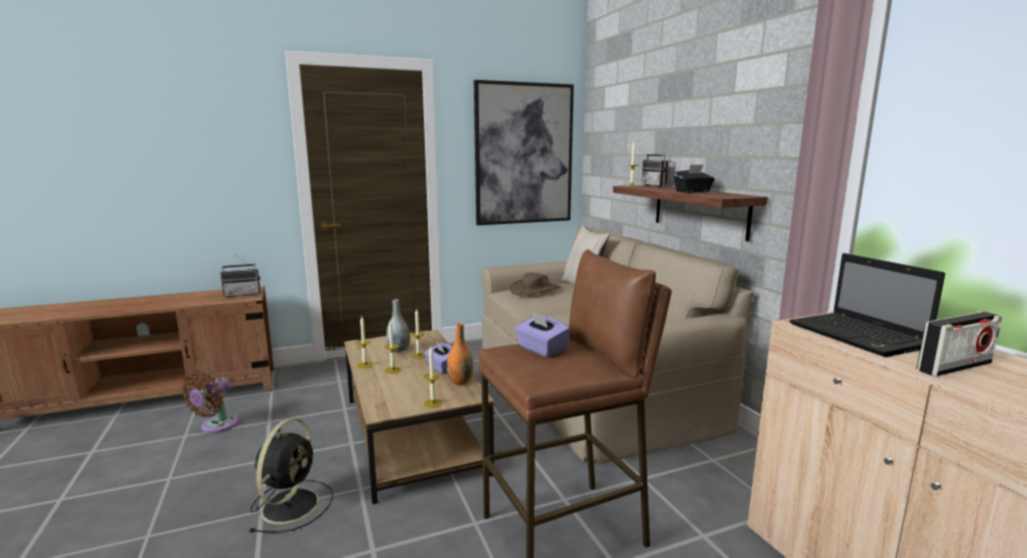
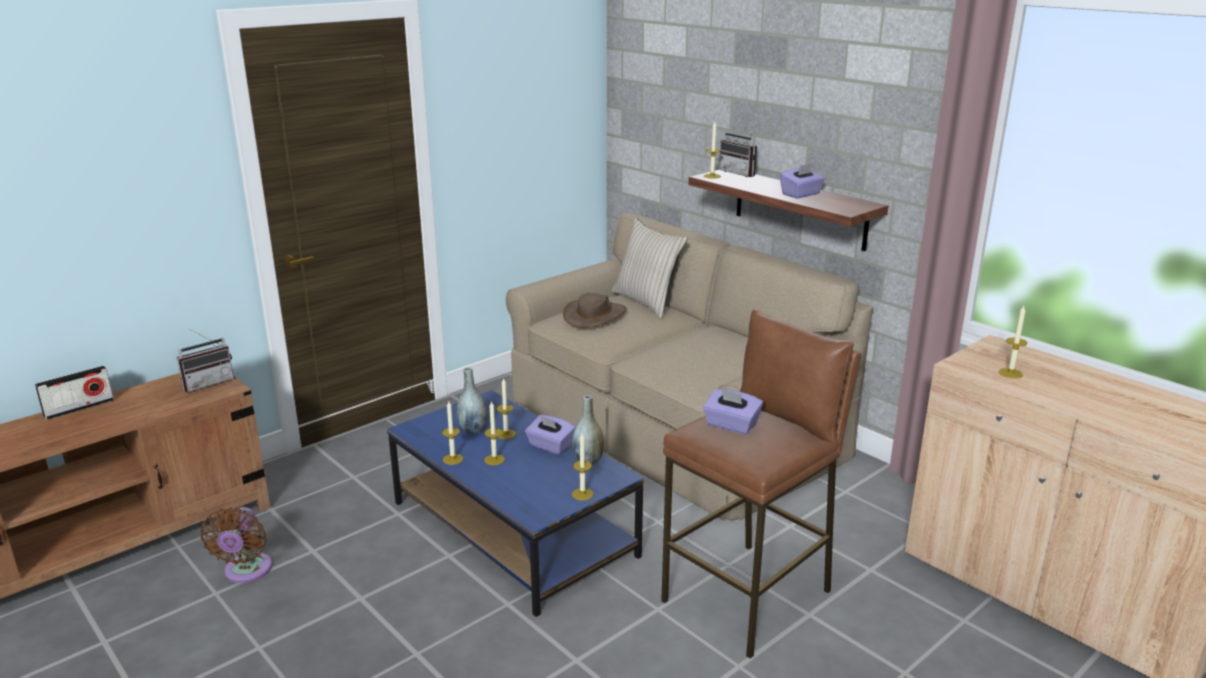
camera: 20 degrees left, 10 degrees up
(292, 504) = (445, 638): black fan -> none
(413, 434) = (514, 529): brown coffee table -> blue coffee table
(460, 382) = (588, 461): orange vase -> grey vase
(524, 154) = (536, 118): picture -> none
(692, 191) = (801, 194): black tissue box -> purple tissue box
(859, 336) = (1010, 373): laptop -> candle
(954, 367) = (1088, 398): radio -> radio (79, 408)

